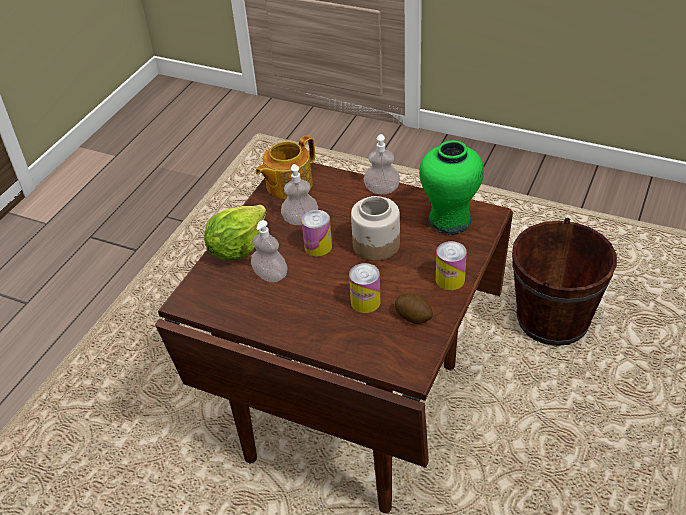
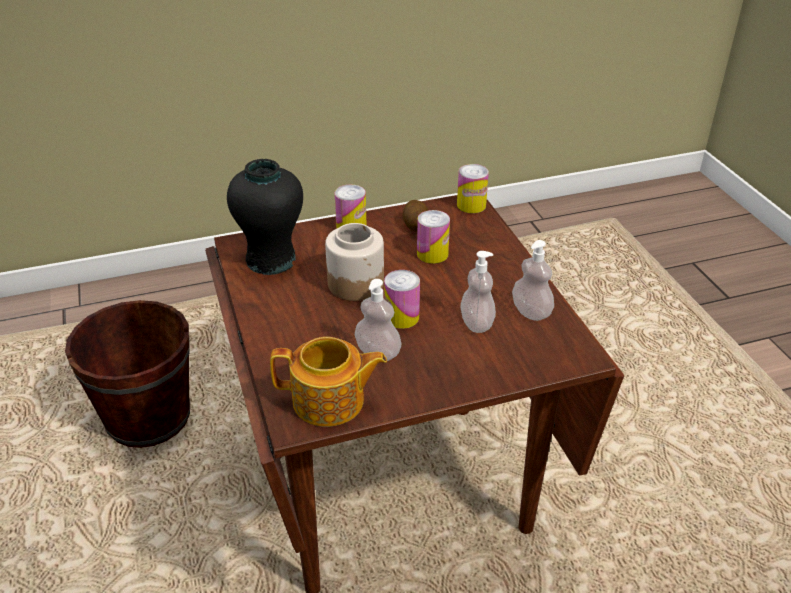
camera: 135 degrees left, 5 degrees down
(237, 248) = (474, 370): lettuce -> none
(382, 189) = (263, 324): soap dispenser -> soap dispenser (531, 312)
(405, 370) = (471, 205): none -> can
(450, 221) = (271, 259): green vase -> black vase

